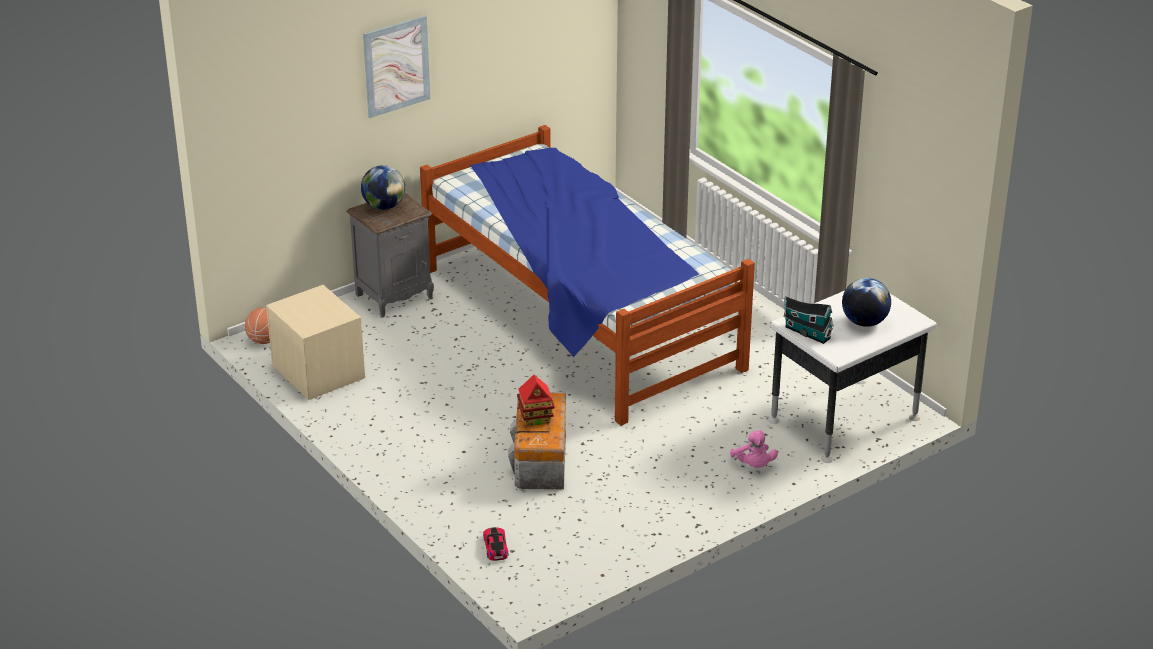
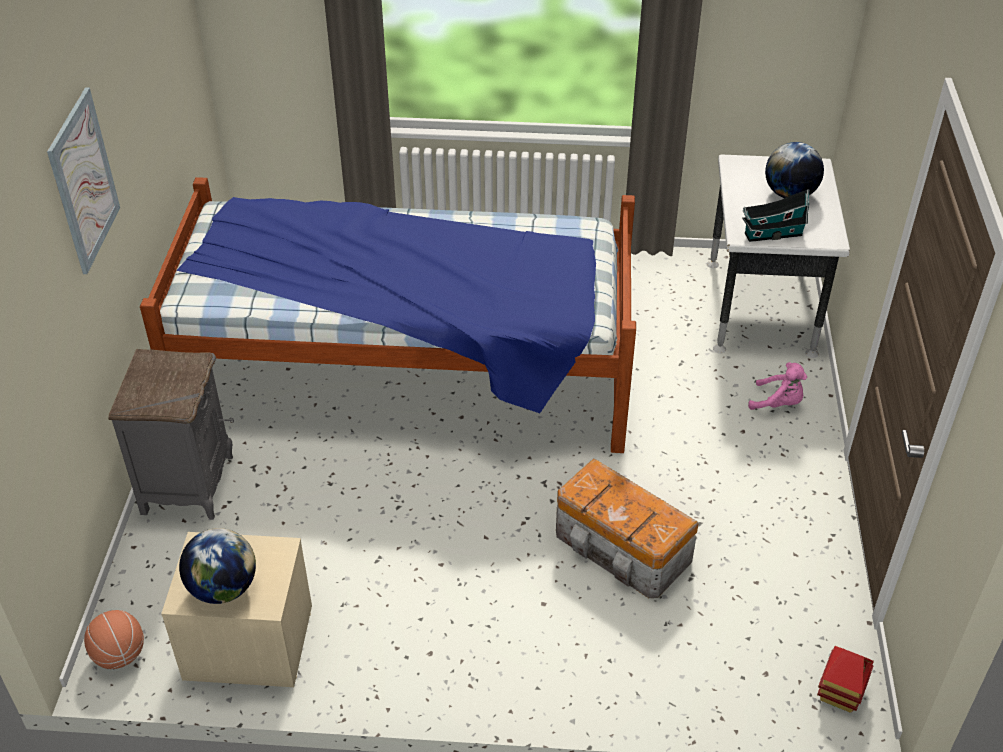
camera: 50 degrees left, 10 degrees up
(384, 206) = (149, 382): globe -> globe (223, 588)
(495, 547) = (747, 684): toy car -> none
(536, 418) = (620, 507): toy house -> toy house (840, 693)

